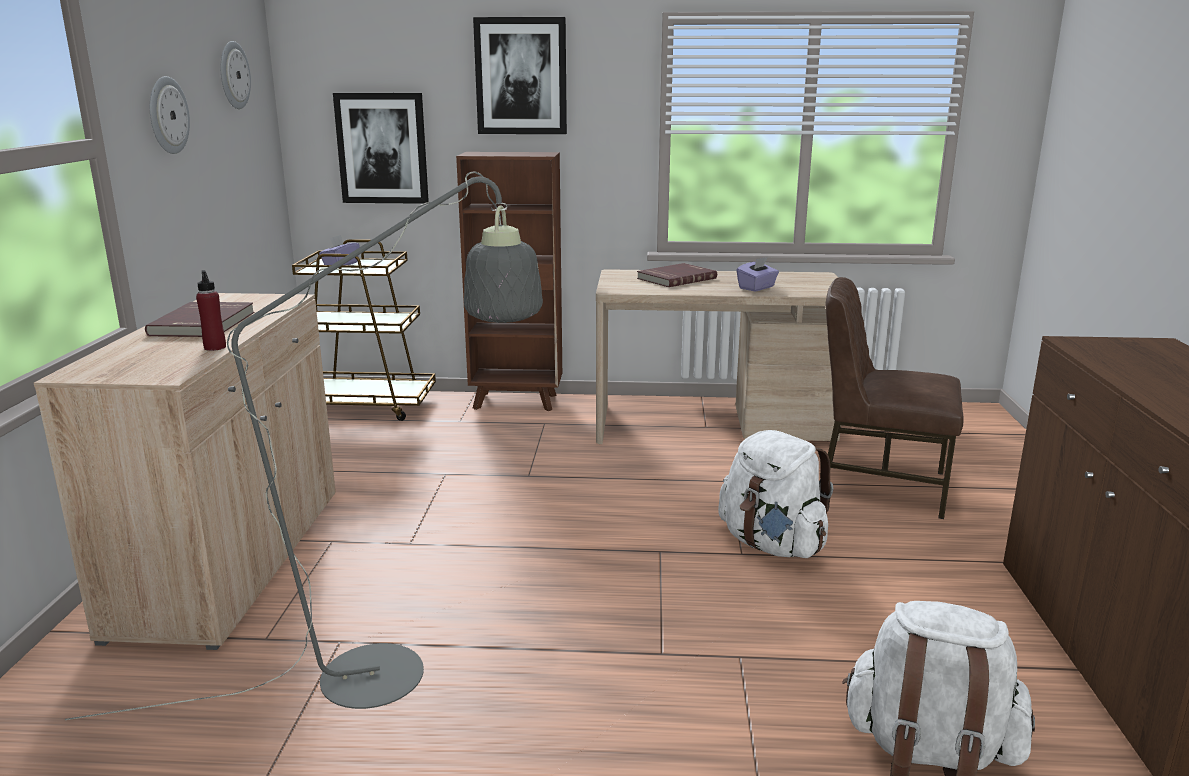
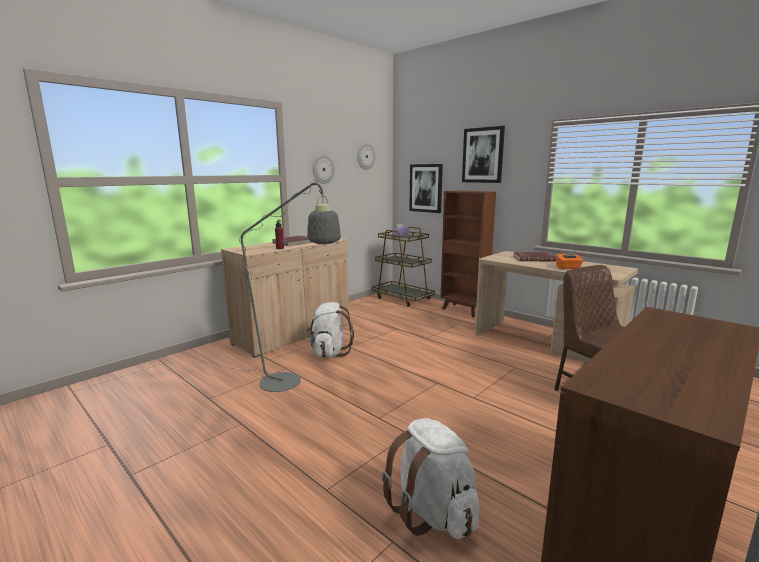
camera: 40 degrees right, 5 degrees down
(757, 288) = (568, 268): purple tissue box -> orange tissue box
(772, 544) = (495, 399): white backpack -> white backpack (329, 352)

